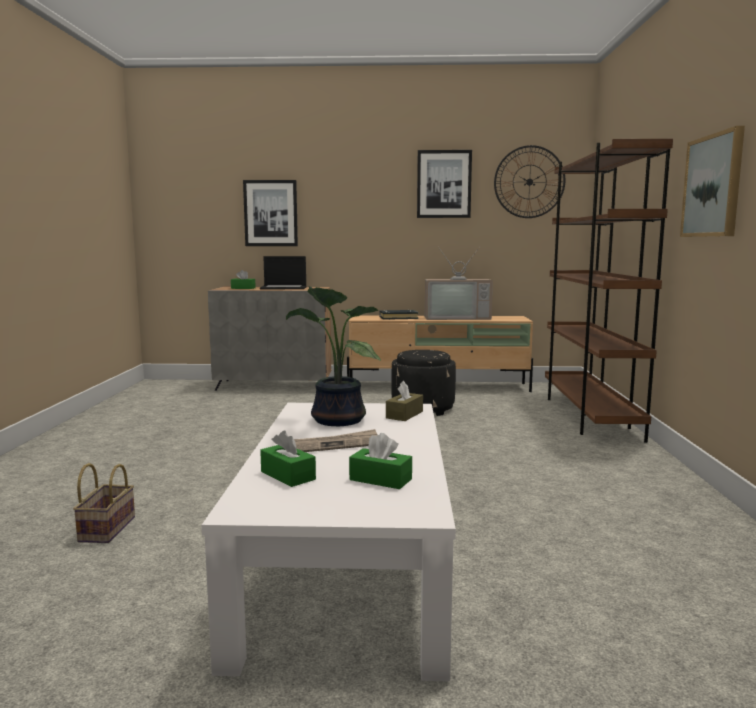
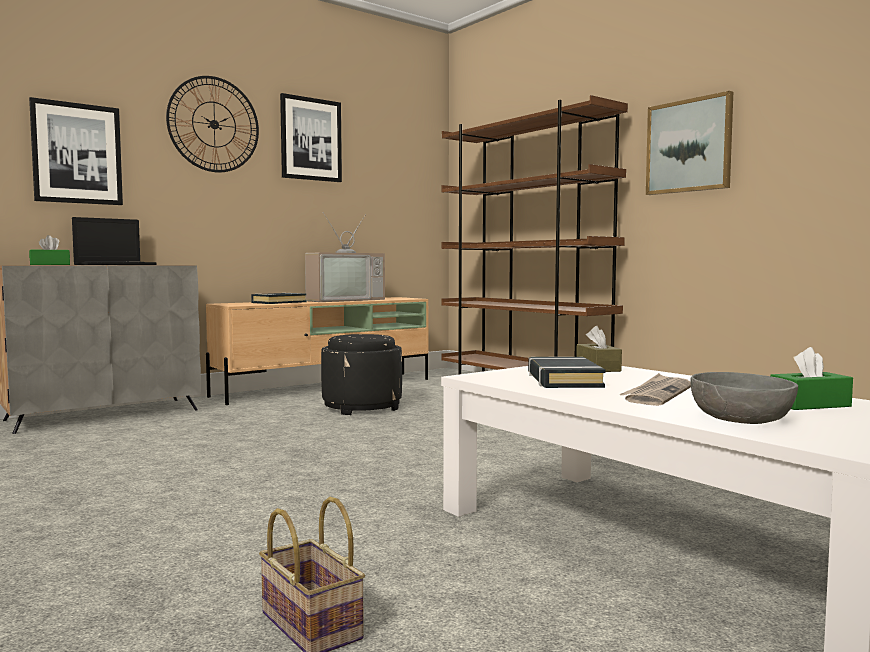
camera: 40 degrees left, 5 degrees down
(288, 475) = (742, 418): green tissue box -> grey bowl
(335, 420) = (563, 380): potted plant -> black book
(529, 182) = (396, 147): wall clock -> wall clock (214, 124)

